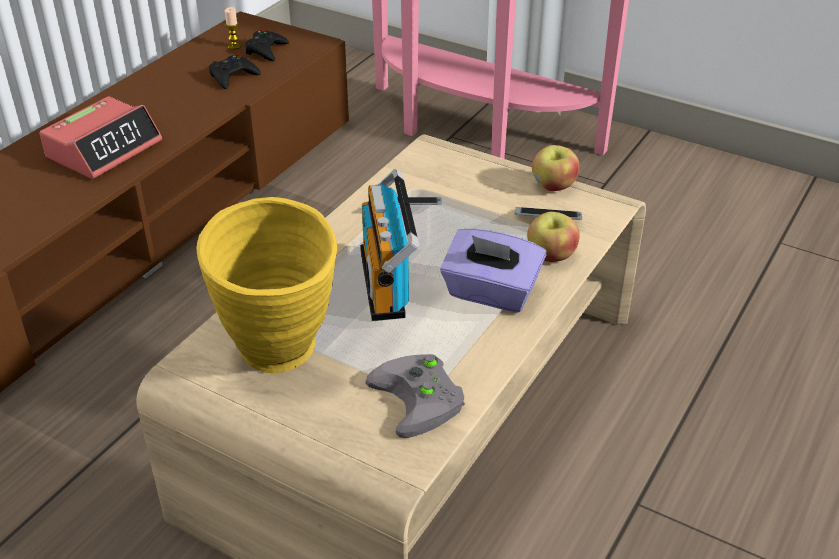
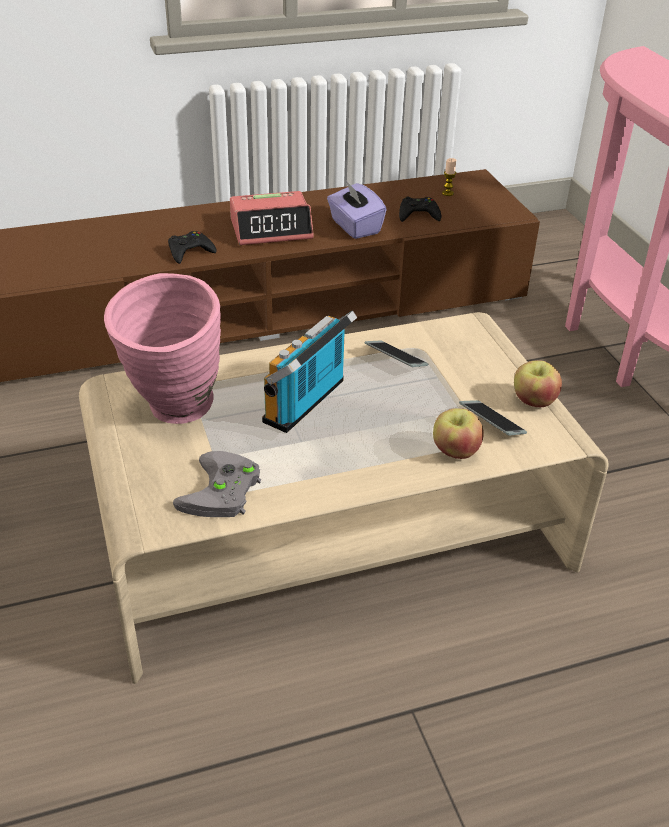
camera: 40 degrees right, 0 degrees up
(266, 50) = (467, 205): black game controller -> black game controller (190, 251)
(282, 360) = (174, 414): yellow vase -> pink vase
(490, 293) = (370, 451): purple tissue box -> purple tissue box (354, 227)

